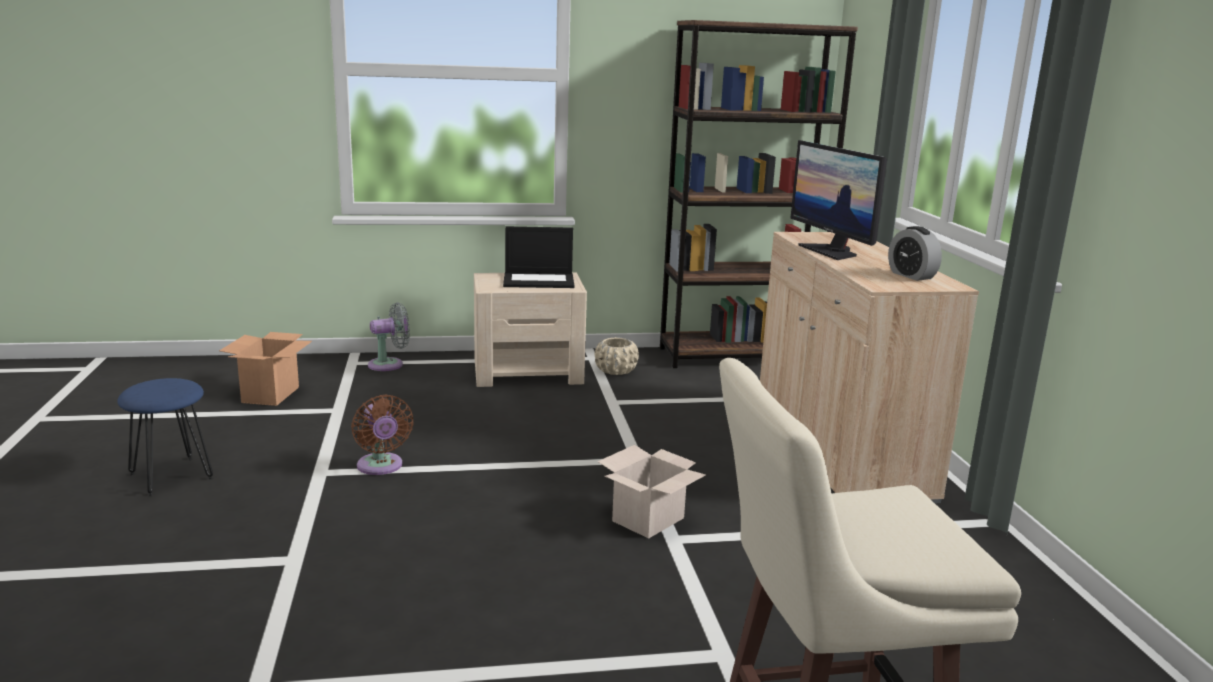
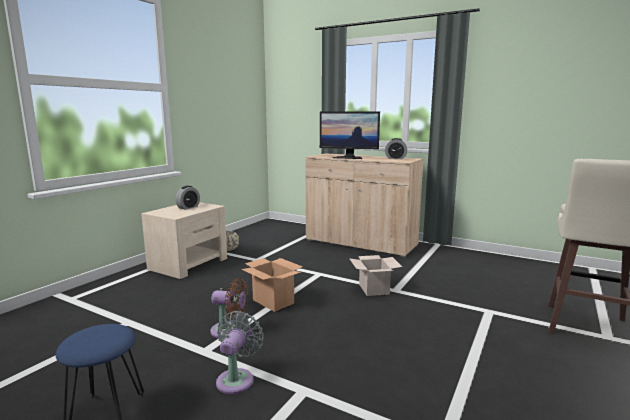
camera: 50 degrees left, 5 degrees down
(270, 394) = (53, 337): cardboard box -> cardboard box (272, 301)
(389, 364) = (99, 290): grey fan -> grey fan (237, 379)
(539, 281) = (188, 207): laptop -> alarm clock
(737, 356) = (258, 228): brown bookcase -> none

